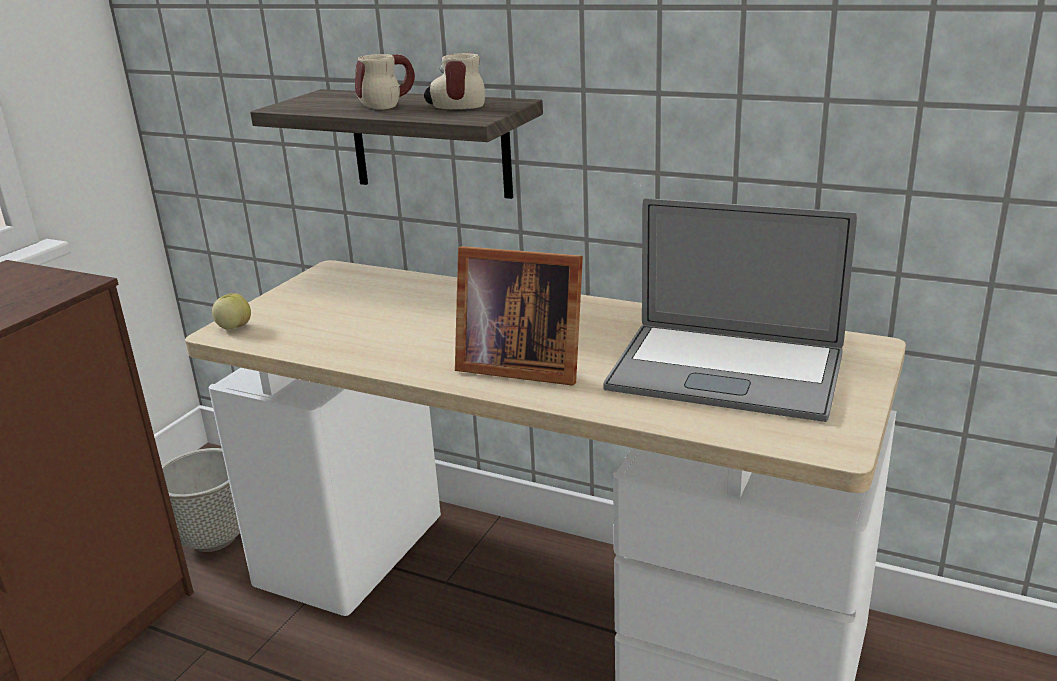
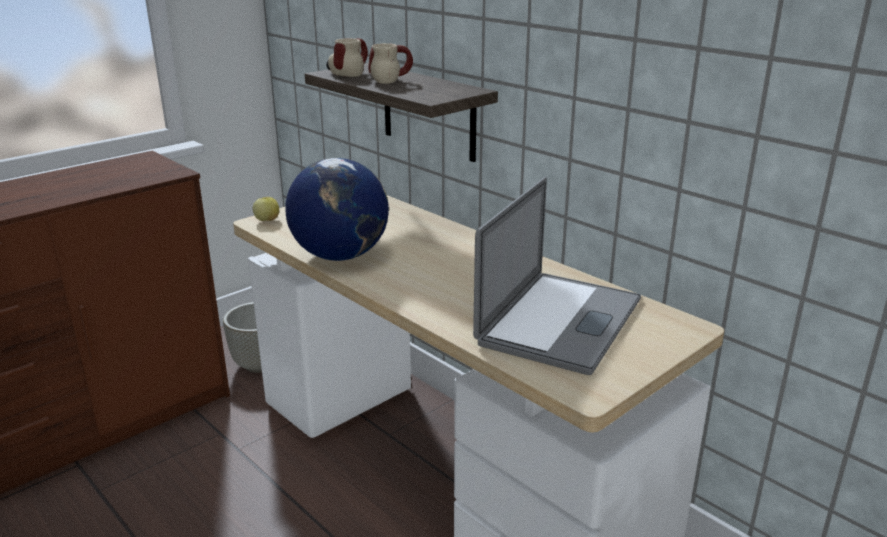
camera: 20 degrees right, 0 degrees up
(380, 352) = (340, 255): none -> globe
(457, 105) = (434, 87): mug -> mug (348, 73)
(518, 365) = (420, 284): picture frame -> none
(725, 371) = (560, 321): laptop -> laptop turned 105 degrees counterclockwise

